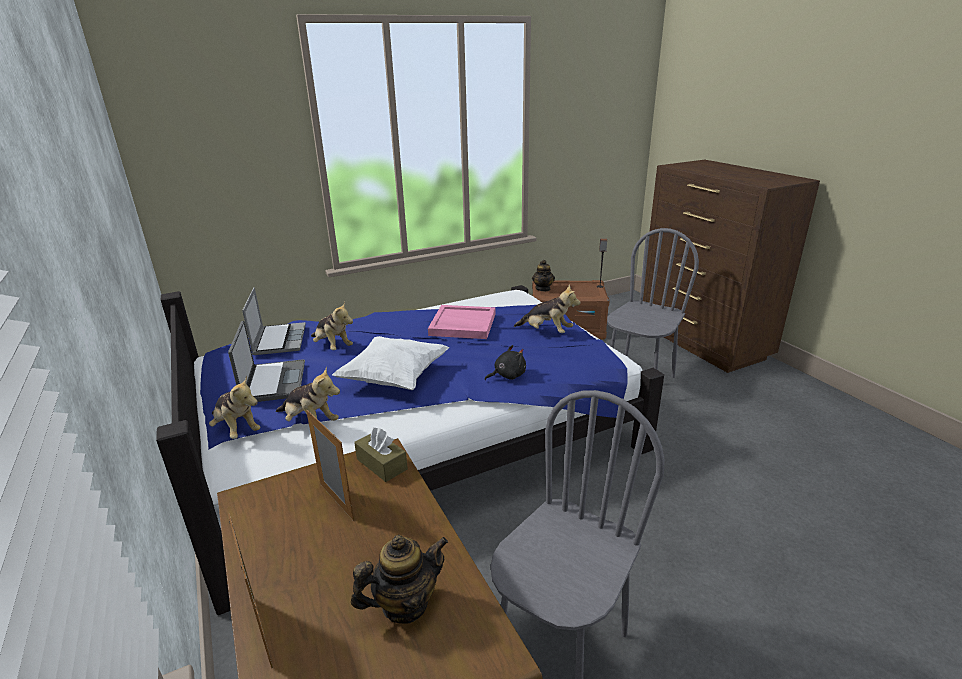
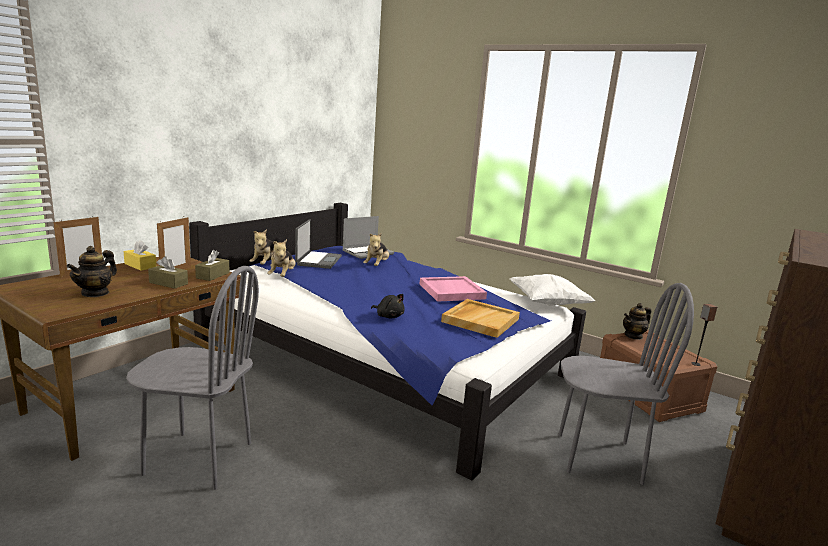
camera: 60 degrees right, 10 degrees down
(267, 543) = (140, 265): none -> yellow tissue box
(273, 382) = (318, 261): laptop -> laptop turned 45 degrees counterclockwise
(394, 378) = (351, 286): white pillow -> white pillow (547, 303)
(396, 512) = (168, 283): none -> brown tissue box
(404, 604) = (95, 293): teapot -> teapot turned 75 degrees clockwise
(546, 331) = (480, 320): plush toy -> beige tray

